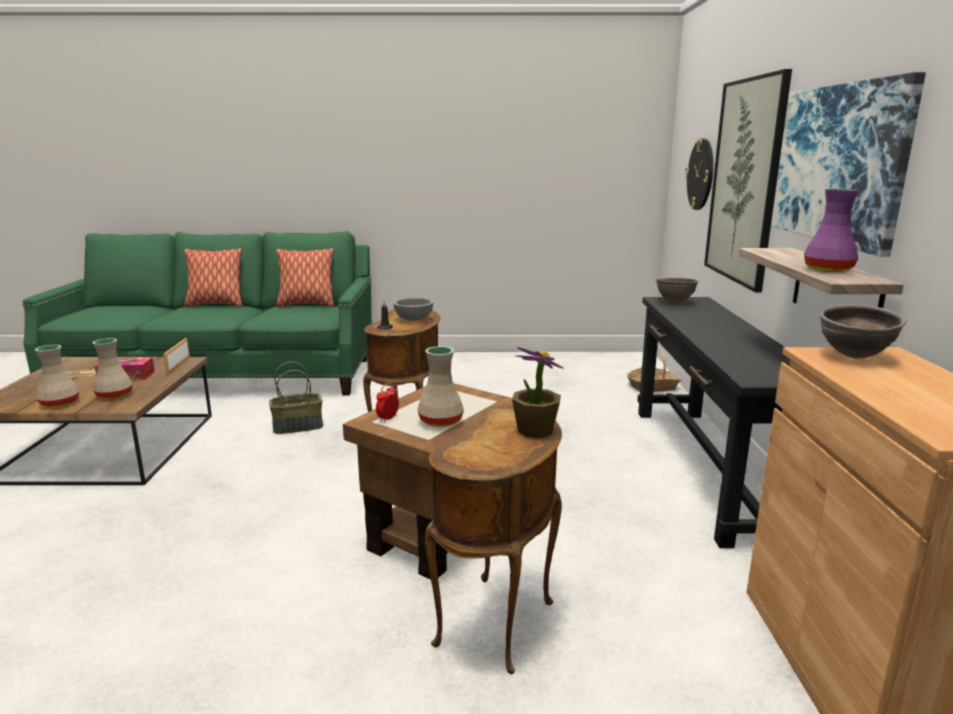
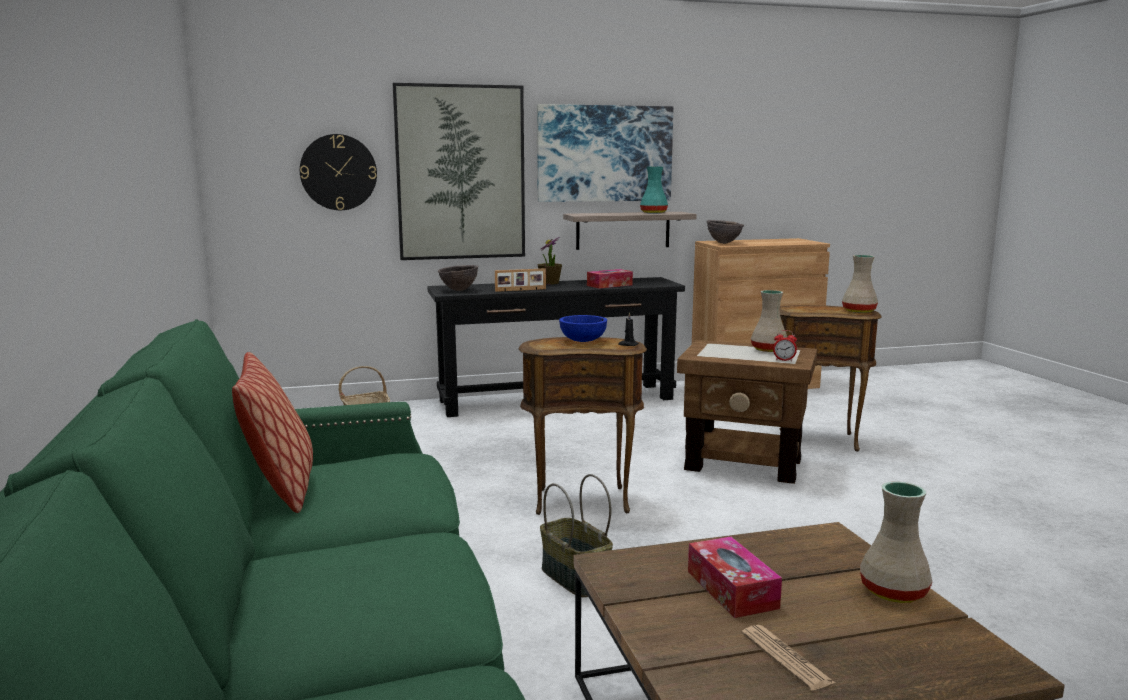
camera: 105 degrees left, 5 degrees down
(115, 395) = (811, 560): beige vase -> beige vase (858, 311)
(177, 366) = (644, 561): picture frame -> picture frame (520, 290)
(216, 305) = (263, 594): pillow -> none
(413, 319) = (582, 341): grey bowl -> blue bowl
(535, 430) = (807, 306): potted plant -> potted plant (549, 283)
(727, 350) = (609, 285): none -> tissue box
(828, 270) = (653, 213): purple vase -> turquoise vase

